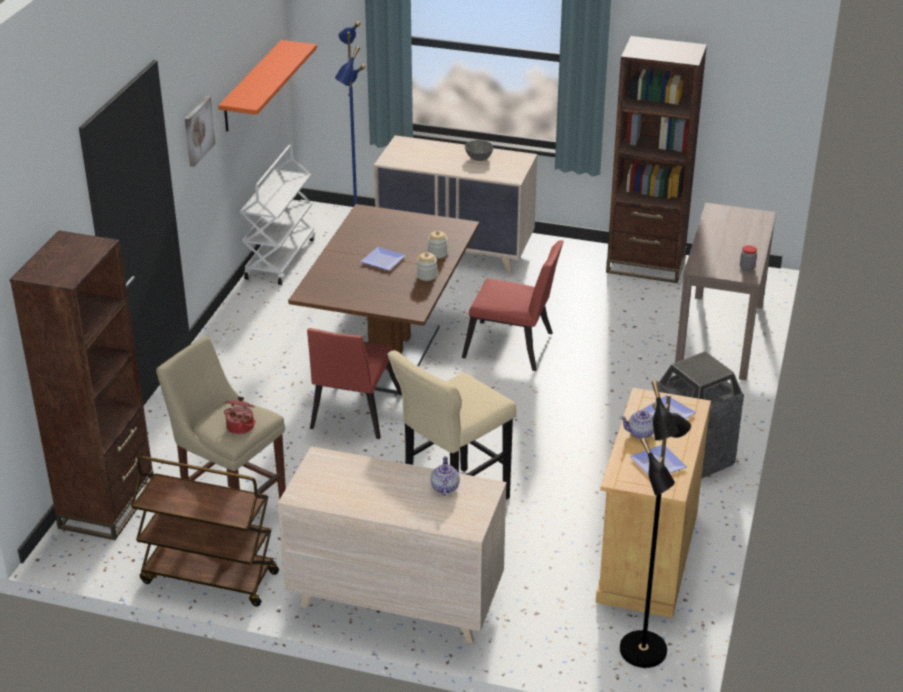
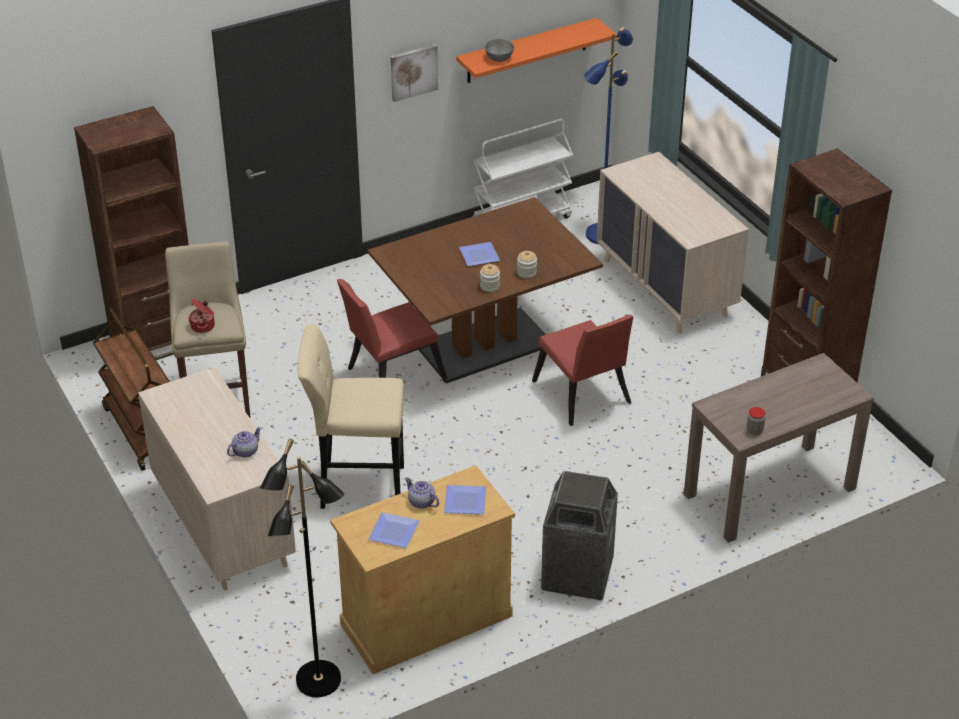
camera: 45 degrees right, 5 degrees up
(478, 158) = (692, 207): grey bowl -> grey bowl (499, 58)

